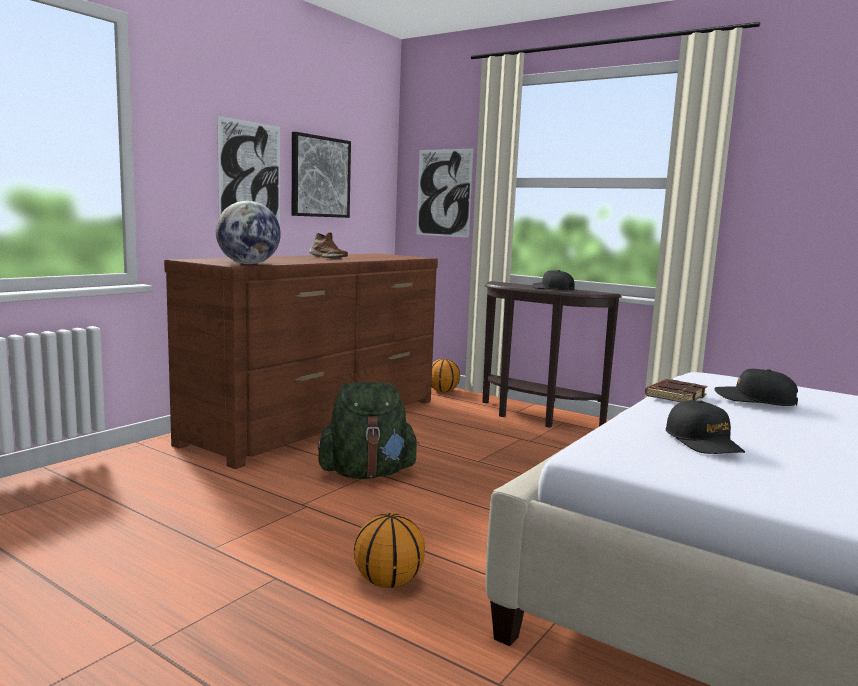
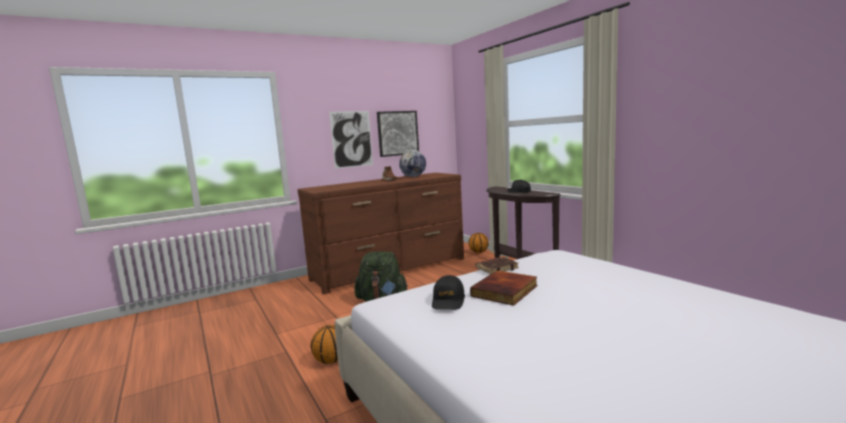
camera: 25 degrees right, 0 degrees up
(248, 264) = (327, 190): globe -> globe (413, 177)
(444, 193) = (476, 133): picture -> none
(751, 425) = (505, 291): none -> book
(755, 399) = (542, 273): black cap -> none

